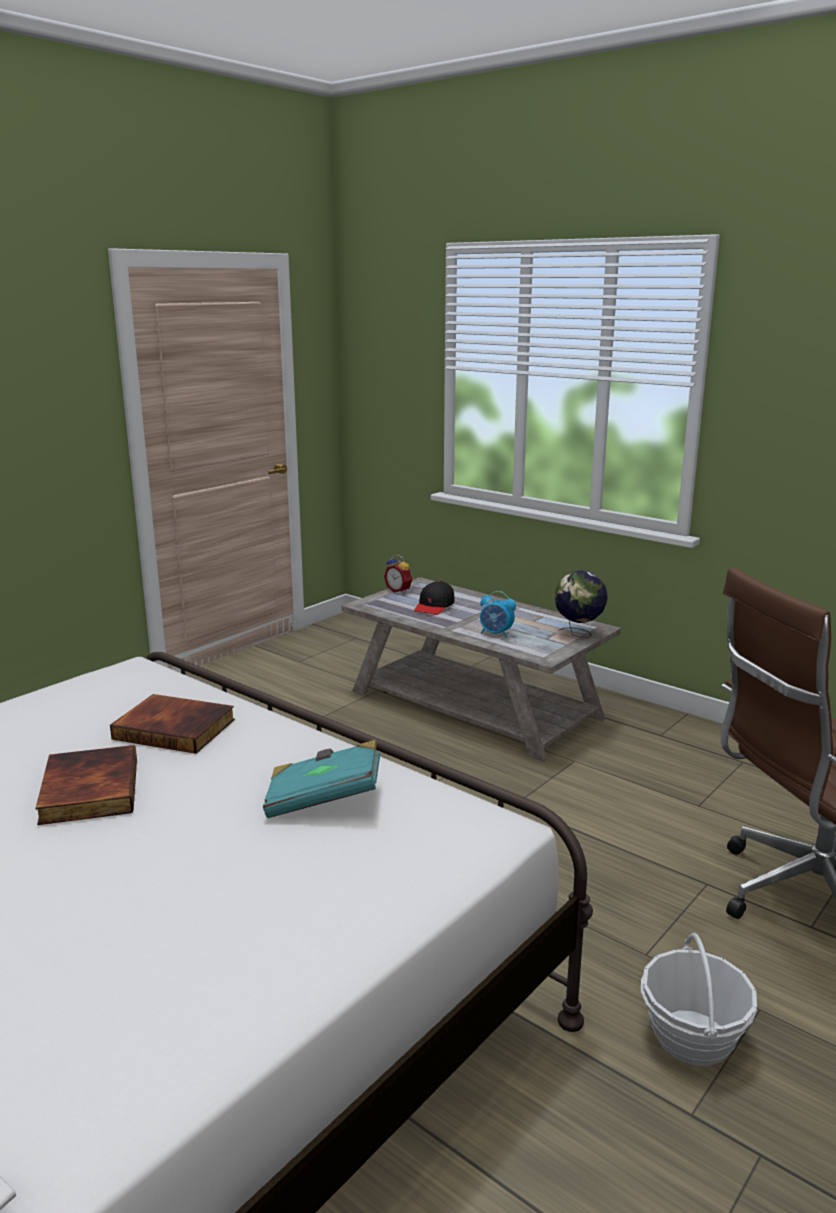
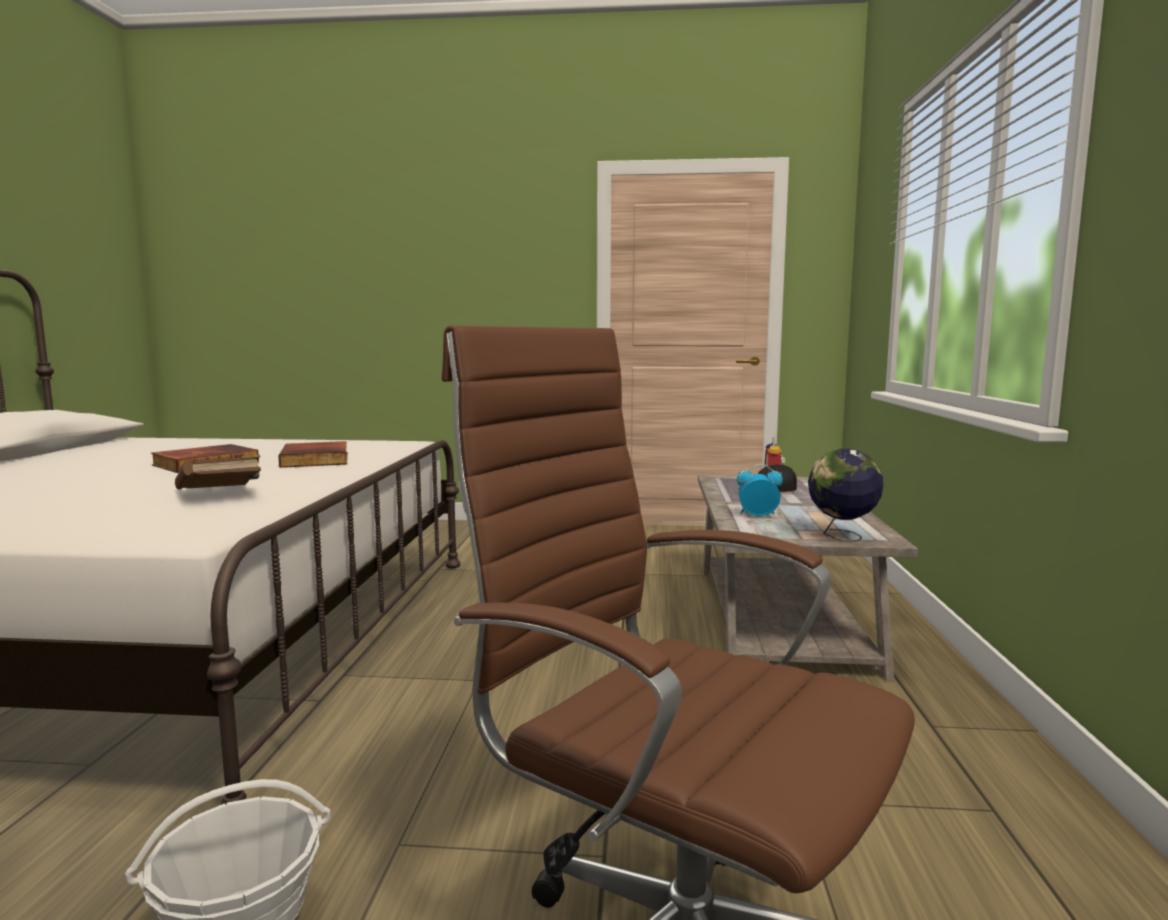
camera: 55 degrees right, 10 degrees down
(324, 799) = (221, 495): turquoise book -> brown book
(496, 634) = (757, 515): alarm clock -> alarm clock turned 105 degrees clockwise

